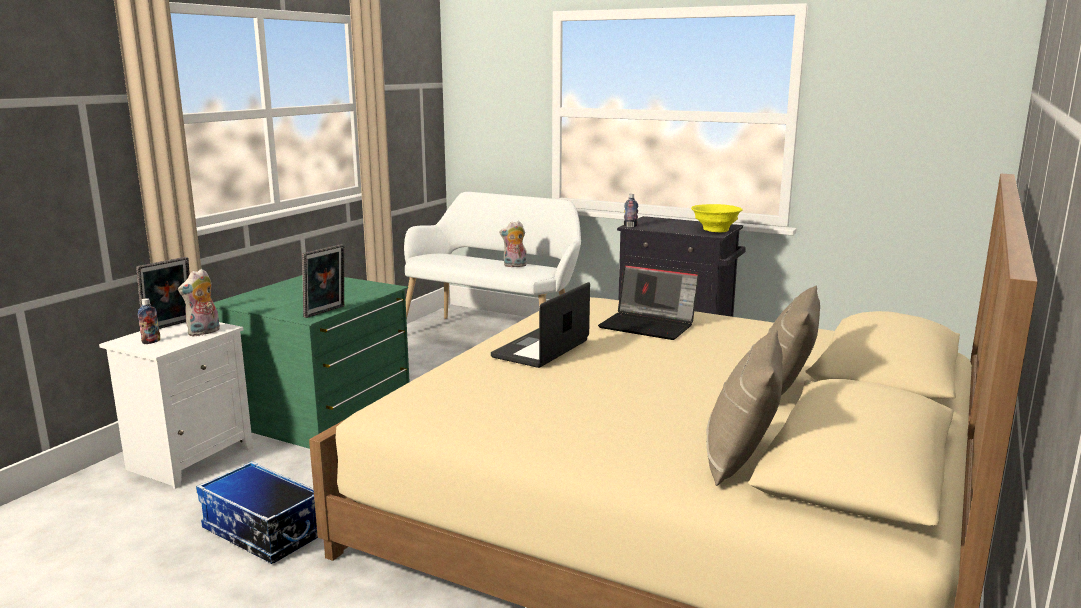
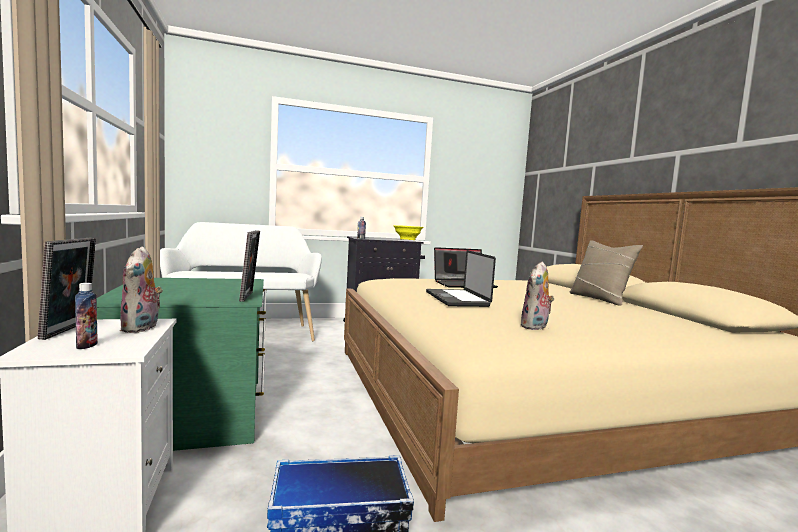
camera: 45 degrees left, 10 degrees down
(514, 266) = (271, 272): plush toy -> plush toy (535, 327)
(739, 458) = (684, 323): beige pillow -> none

